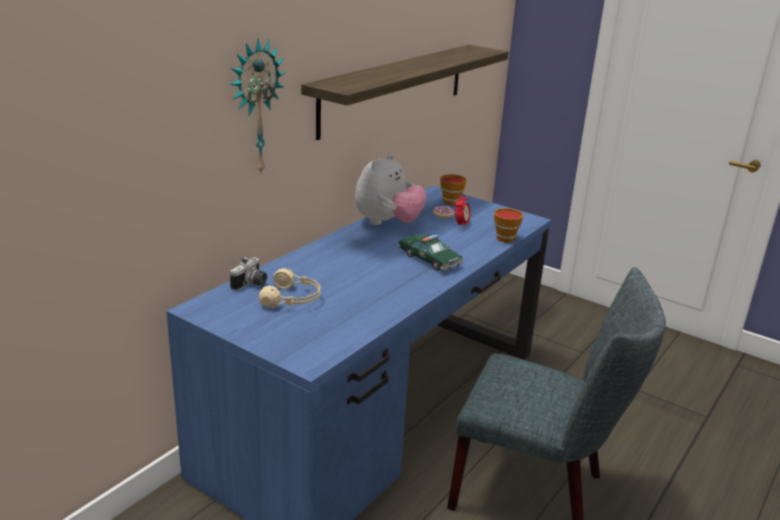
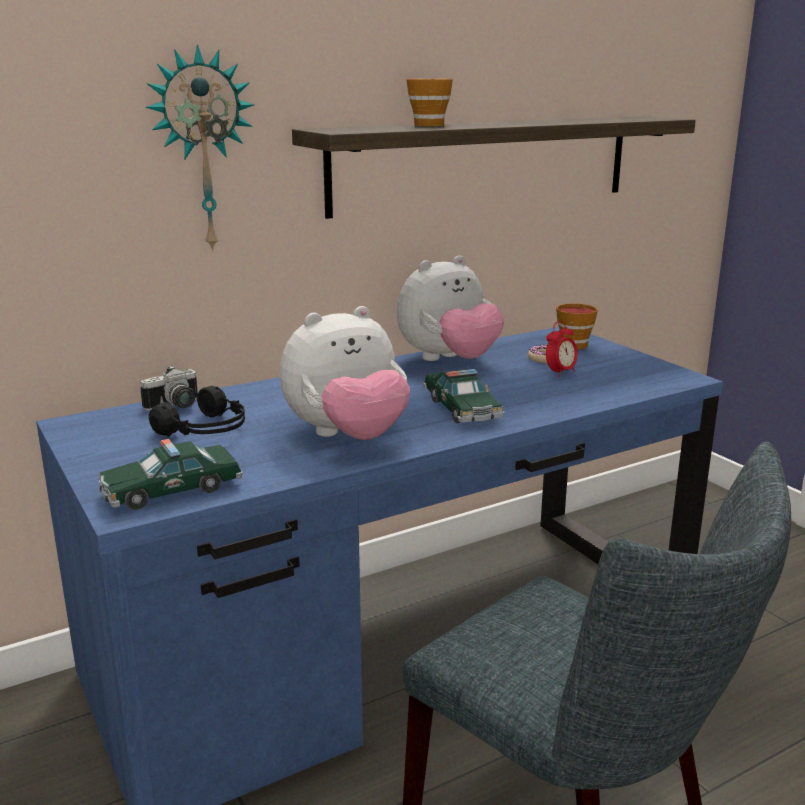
camera: 25 degrees right, 5 degrees down
(293, 299) = (207, 430): beige headphones -> black headphones
(320, 345) = (172, 490): none -> toy car
(384, 290) = (347, 436): none -> plush toy
(505, 237) = (616, 395): cup -> cup (430, 125)

